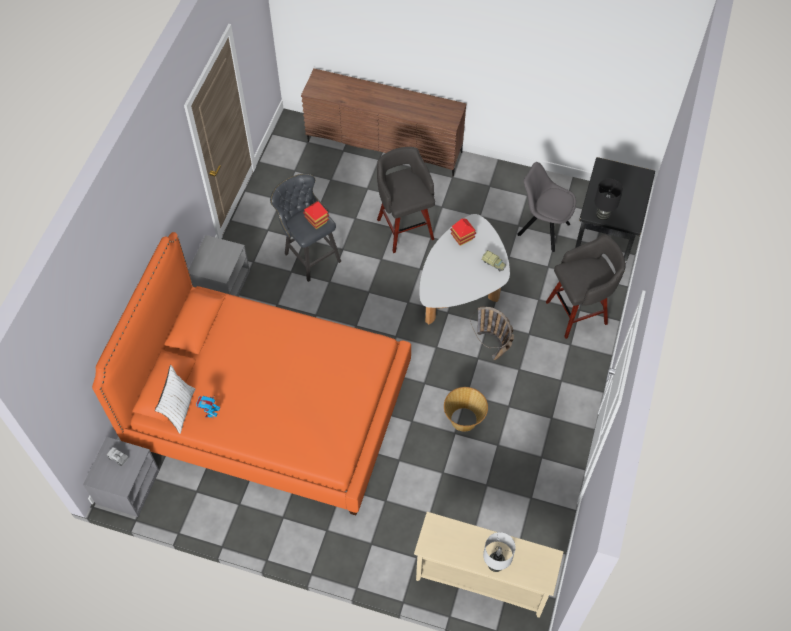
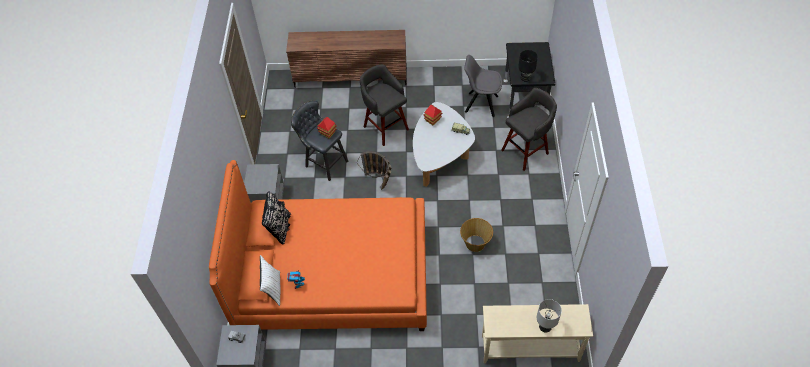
camera: 15 degrees left, 5 degrees down
(215, 332) = (280, 228): none -> black pillow
(494, 350) = (478, 191): basket -> basket (379, 183)

